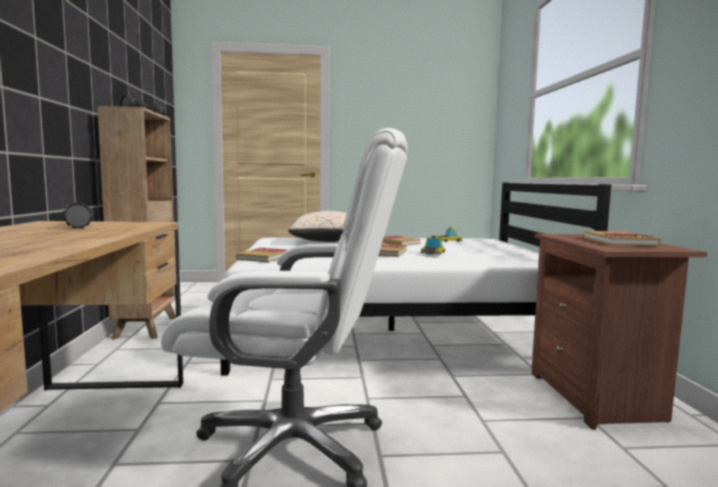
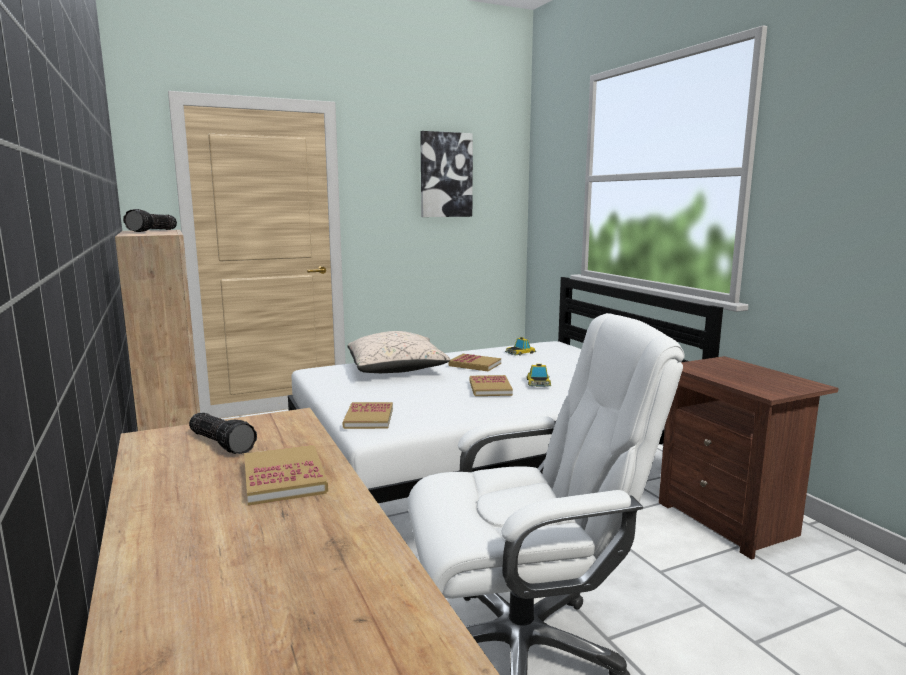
camera: 20 degrees left, 5 degrees up
(419, 103) = (445, 175): none -> picture
(619, 242) = (754, 375): book -> book (284, 478)

